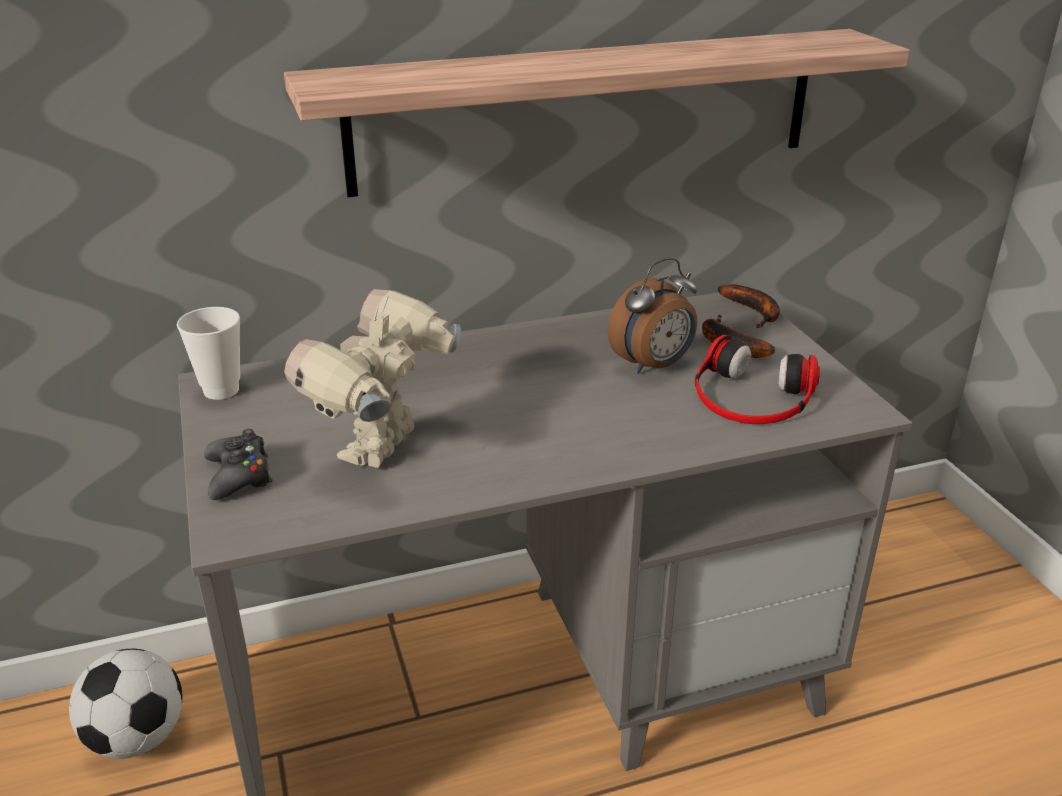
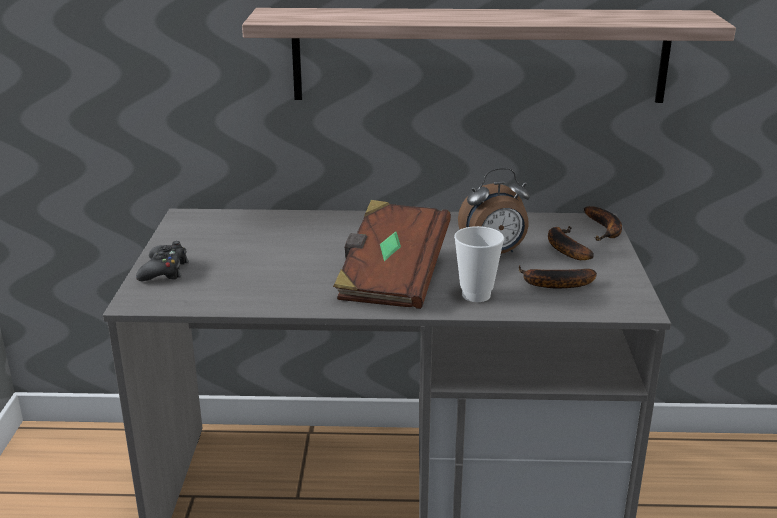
camera: 20 degrees right, 5 degrees down
(137, 738) = (110, 463): football -> none
(221, 390) = (188, 221): cup -> cup (476, 295)
(384, 447) = (265, 271): toy robot -> none
(556, 426) = (391, 278): none -> brown book
(751, 396) = (553, 284): headphones -> banana

